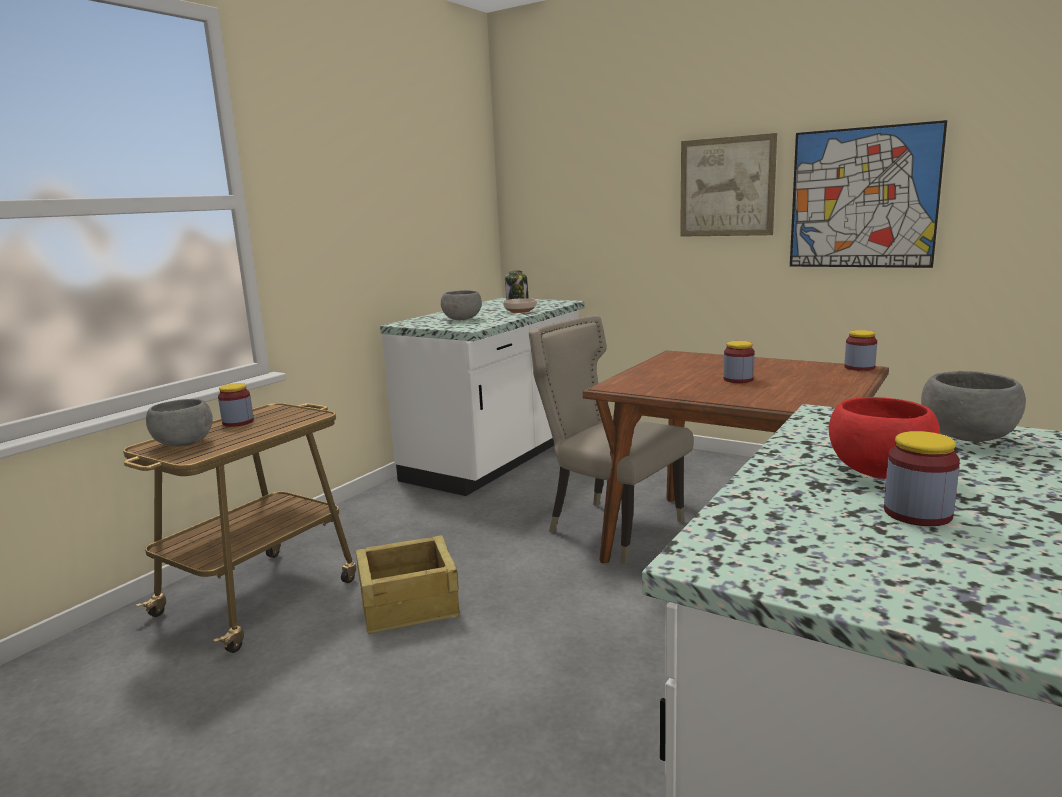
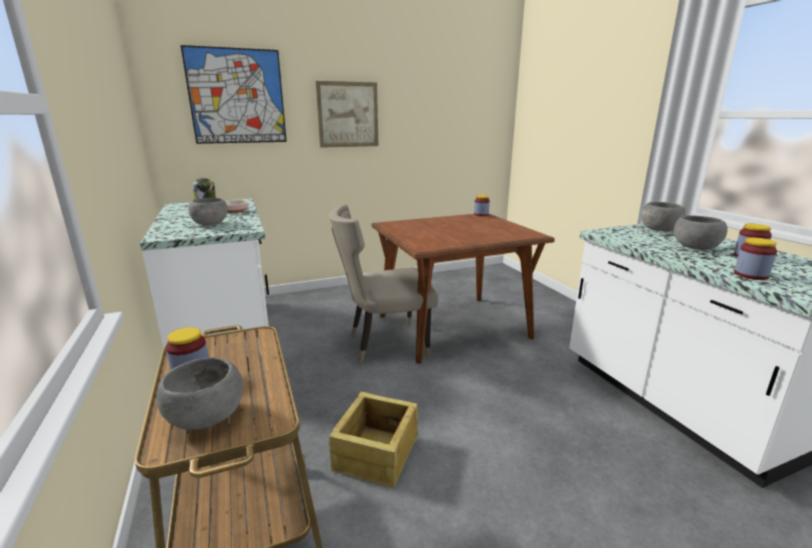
camera: 55 degrees left, 5 degrees up
(738, 379) = (461, 230): jar -> jar (750, 275)
(863, 198) = (422, 125): picture -> picture (237, 96)
(879, 473) = (695, 248): red bowl -> grey bowl

